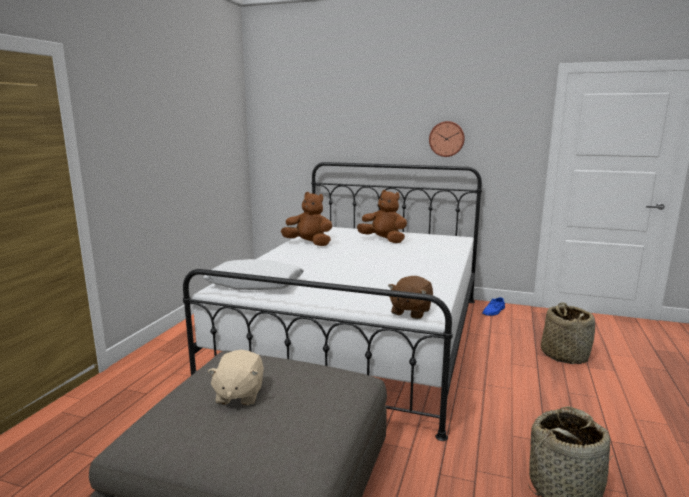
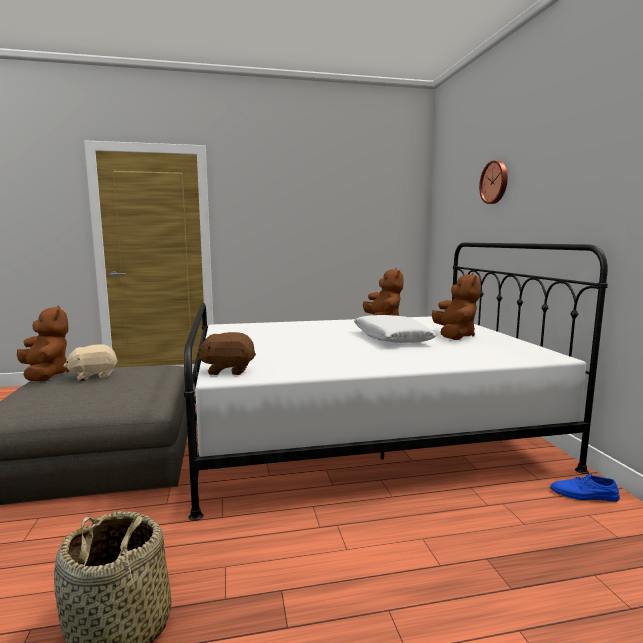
camera: 60 degrees right, 5 degrees down
(168, 433) = (45, 375): none -> brown plush toy
(255, 284) = (245, 329): white pillow -> white pillow (391, 338)
(446, 139) = (577, 203): wall clock -> wall clock (495, 182)
(564, 355) = (527, 592): basket -> none

